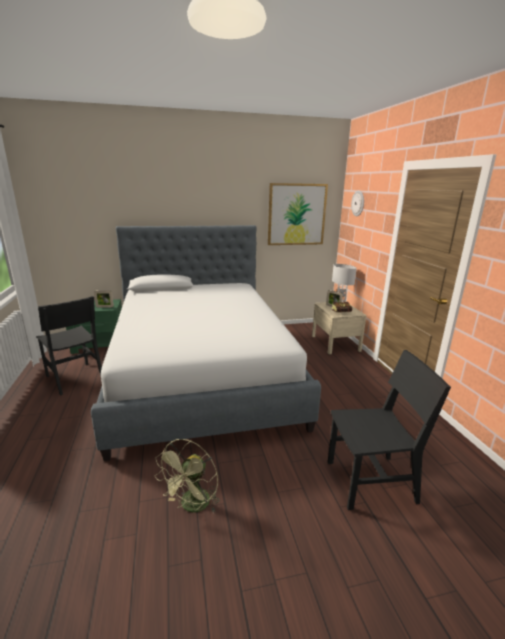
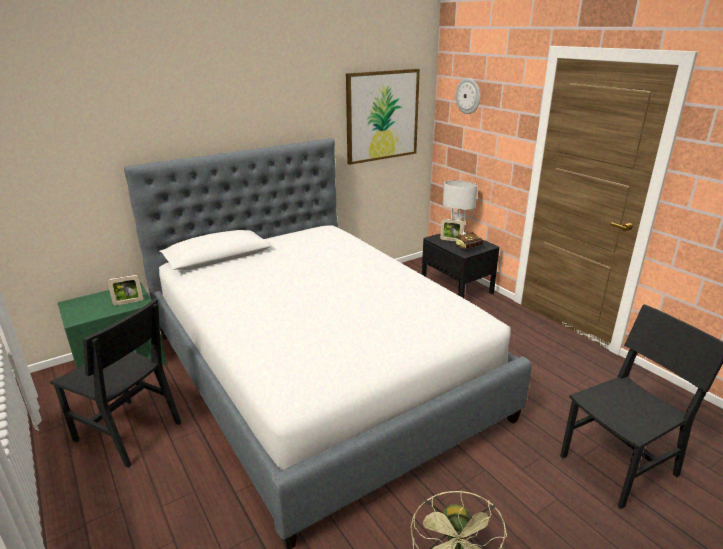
camera: 20 degrees left, 5 degrees up
(335, 343) = (456, 288): beige nightstand -> black nightstand

